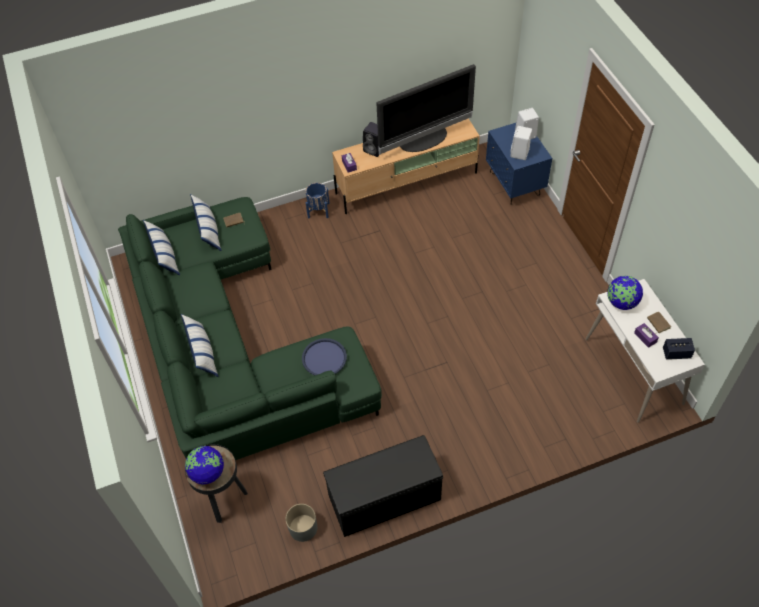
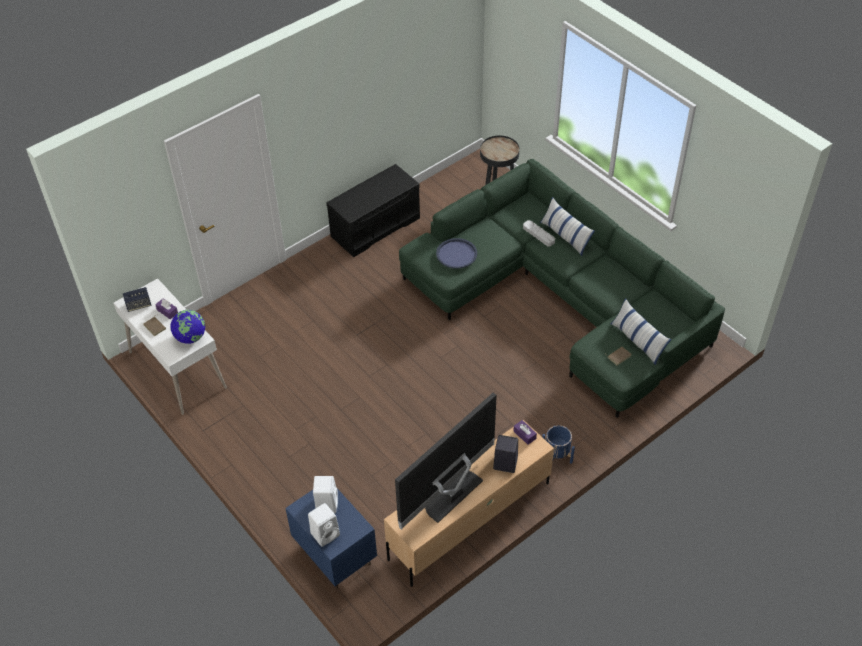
camera: 160 degrees right, 5 degrees down
(164, 255) = (662, 306): pillow -> none
(207, 473) = (500, 146): globe -> none
(228, 360) = (538, 235): none -> grey tray
(303, 528) = (429, 196): grey planter -> none

